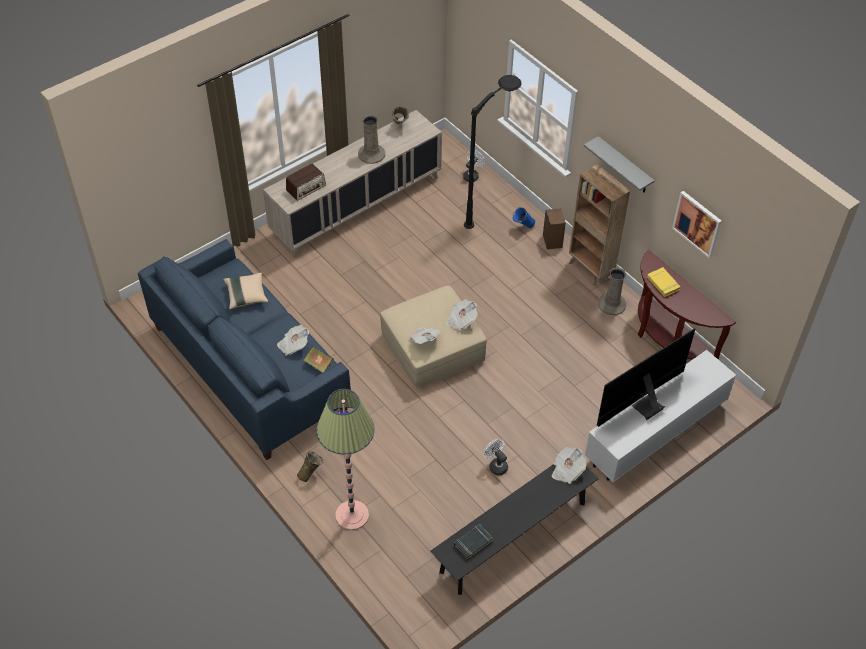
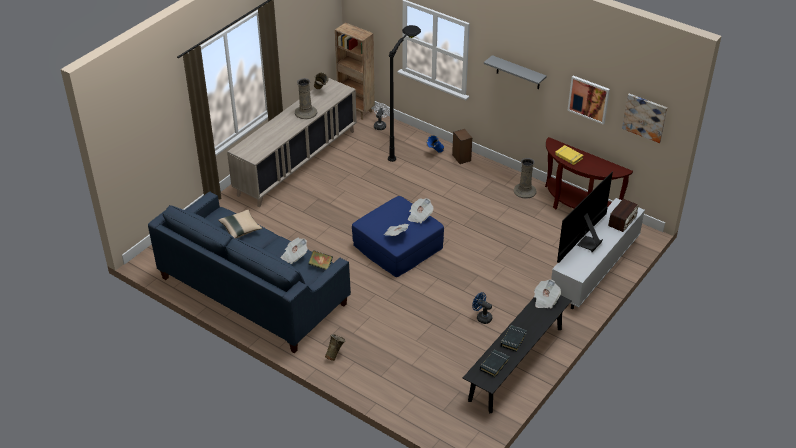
camera: 15 degrees left, 10 degrees down
(306, 188) = (262, 144): radio -> radio (622, 221)
(352, 515) = (381, 377): floor lamp -> none
(432, 347) = (397, 247): beige ottoman -> blue ottoman
(496, 465) = (482, 317): white fan -> blue fan
(508, 515) = (513, 340): none -> black book
(590, 269) = (499, 171): brown bookcase -> brown bookcase (356, 111)
(756, 267) = (645, 117): none -> picture

